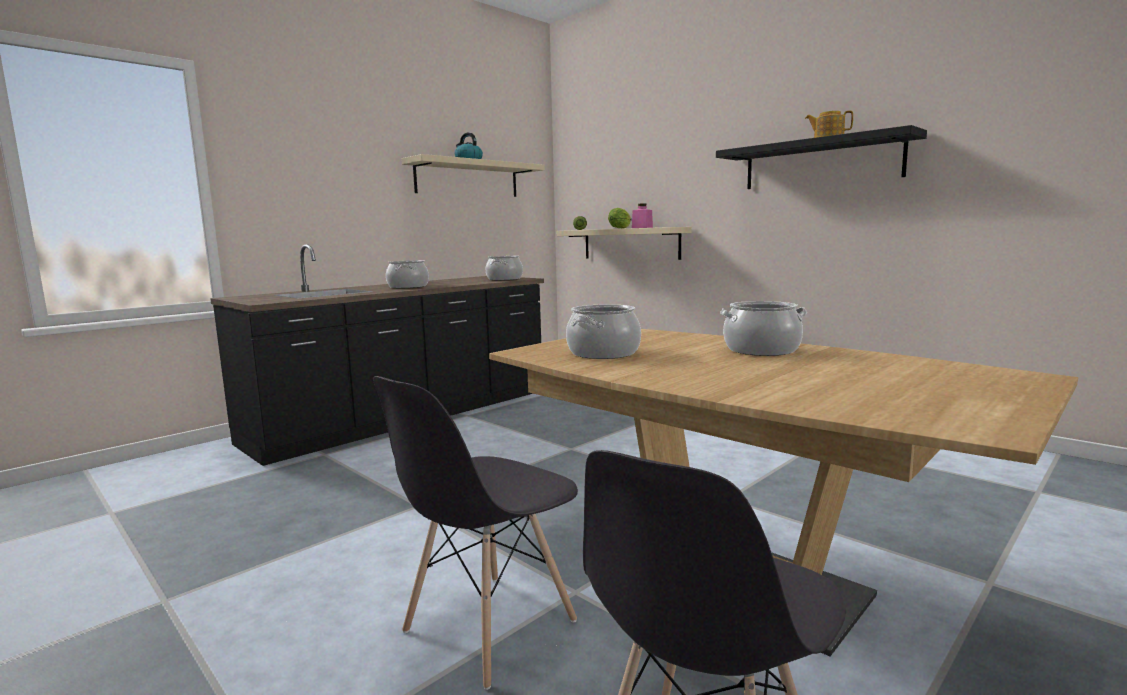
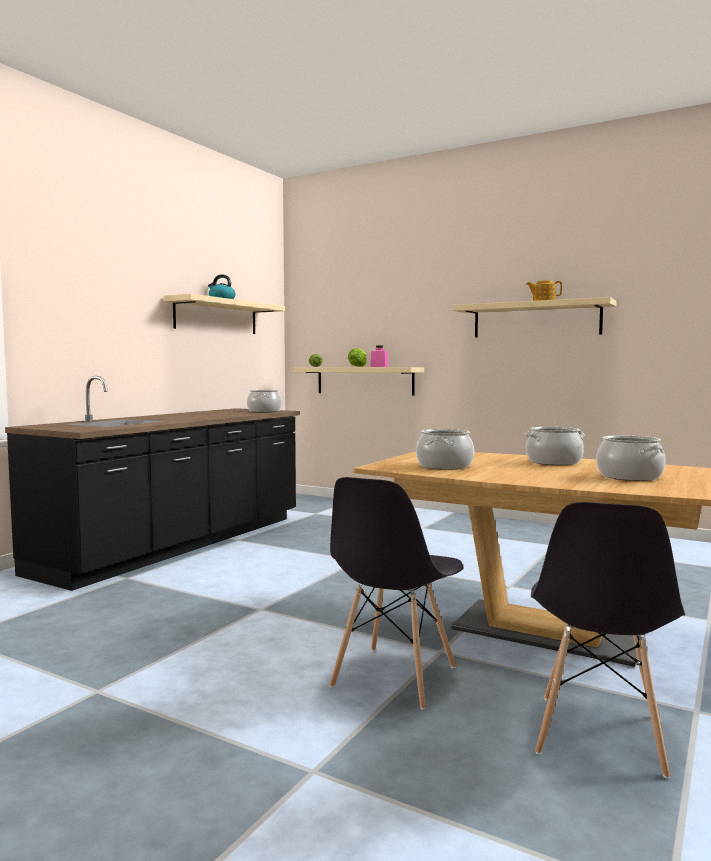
camera: 15 degrees left, 5 degrees down
(408, 287) = (188, 417): cooking pot -> cooking pot (630, 476)
(820, 163) = (536, 320): black shelf -> beige shelf

